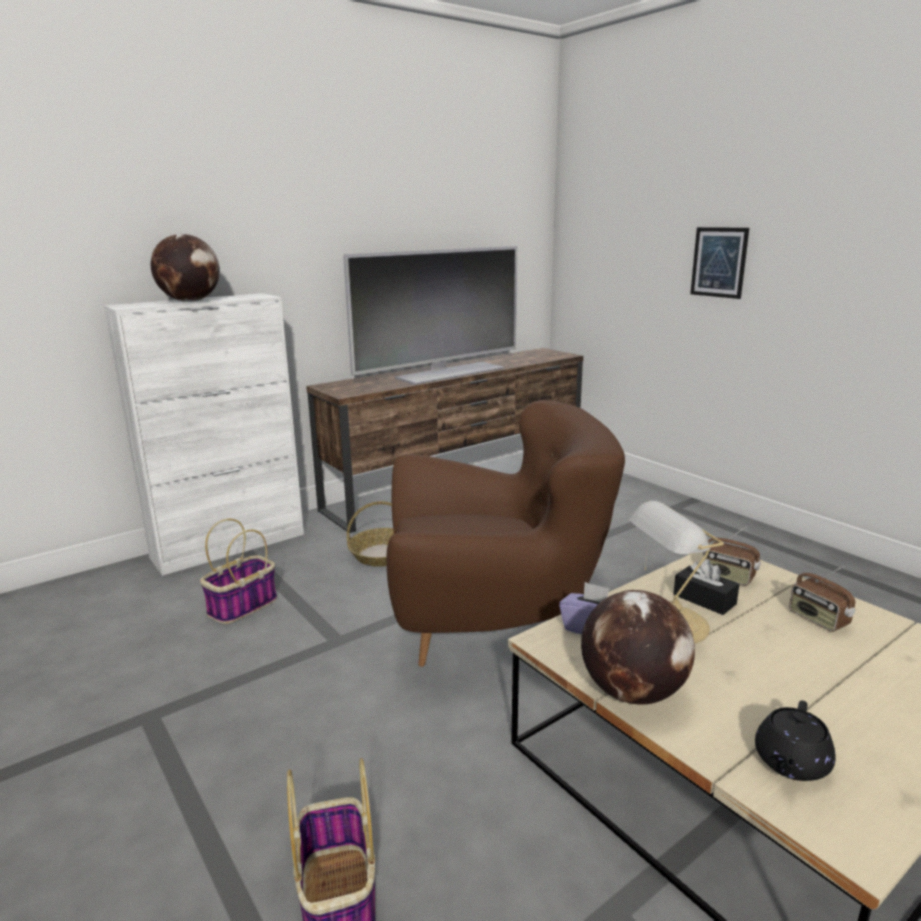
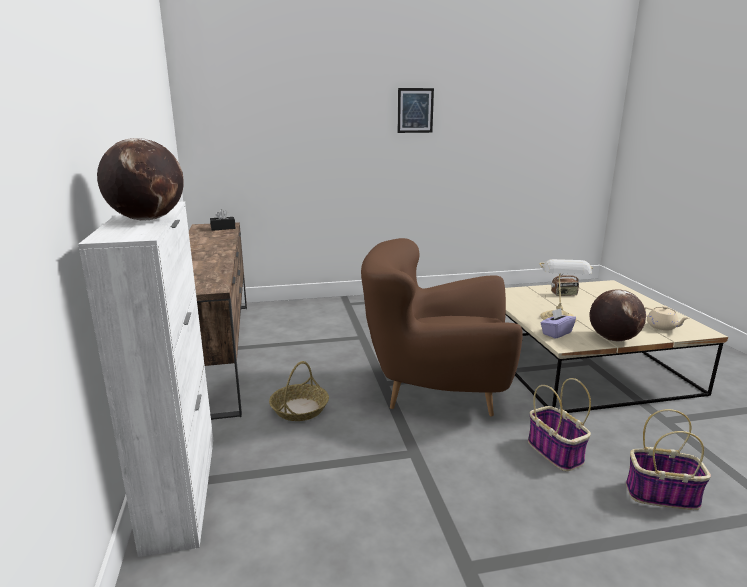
camera: 65 degrees left, 0 degrees up
(242, 607) = (322, 494): basket -> basket (556, 452)
(448, 373) = (214, 254): television -> none
(494, 626) = (437, 391): brown armchair -> brown armchair turned 105 degrees counterclockwise
(704, 599) = (538, 306): black tissue box -> black tissue box (223, 228)
(719, 262) = (338, 142): picture -> picture (415, 110)
(728, 577) = (519, 297): radio -> none
(791, 763) = (662, 327): black teapot -> beige teapot

